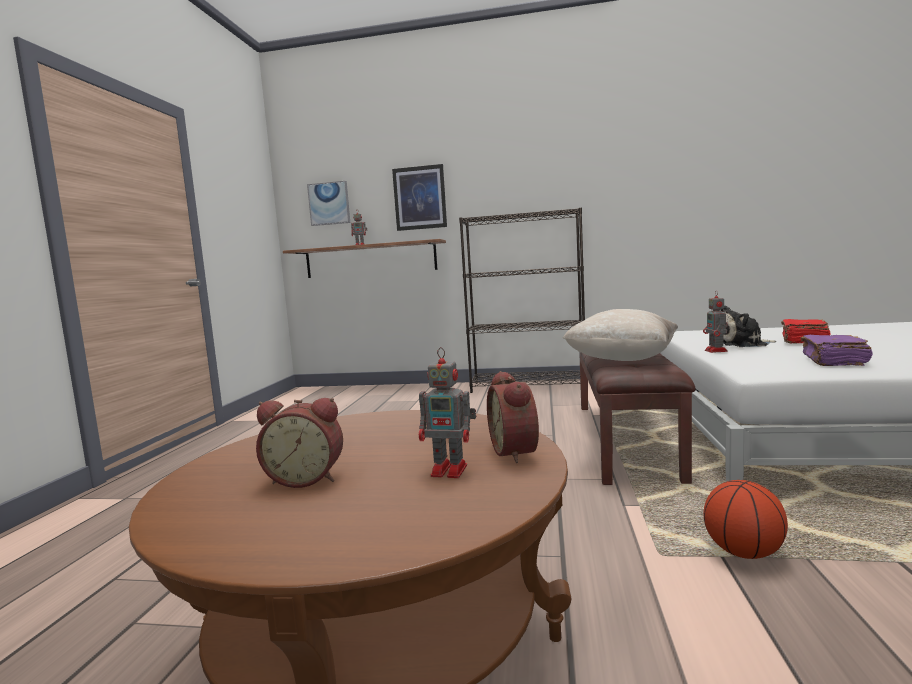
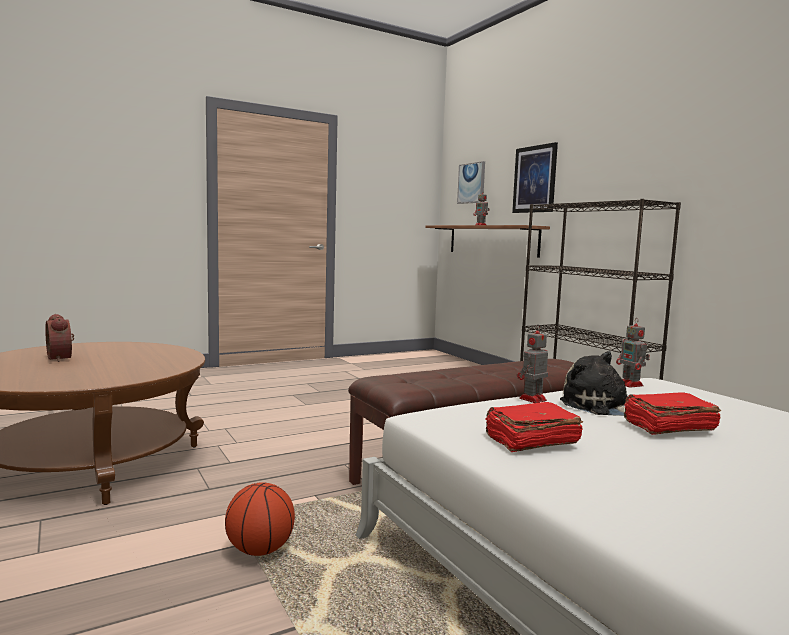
camera: 50 degrees right, 0 degrees up
(451, 470) = (77, 373): toy robot -> toy robot (631, 385)
(517, 452) = (113, 379): alarm clock -> none
(622, 360) = (426, 376): beige pillow -> none
(833, 361) = (530, 441): purple book -> red book

